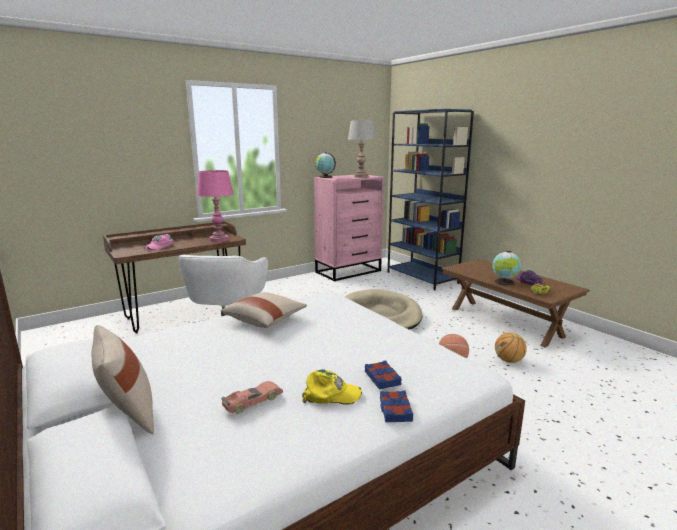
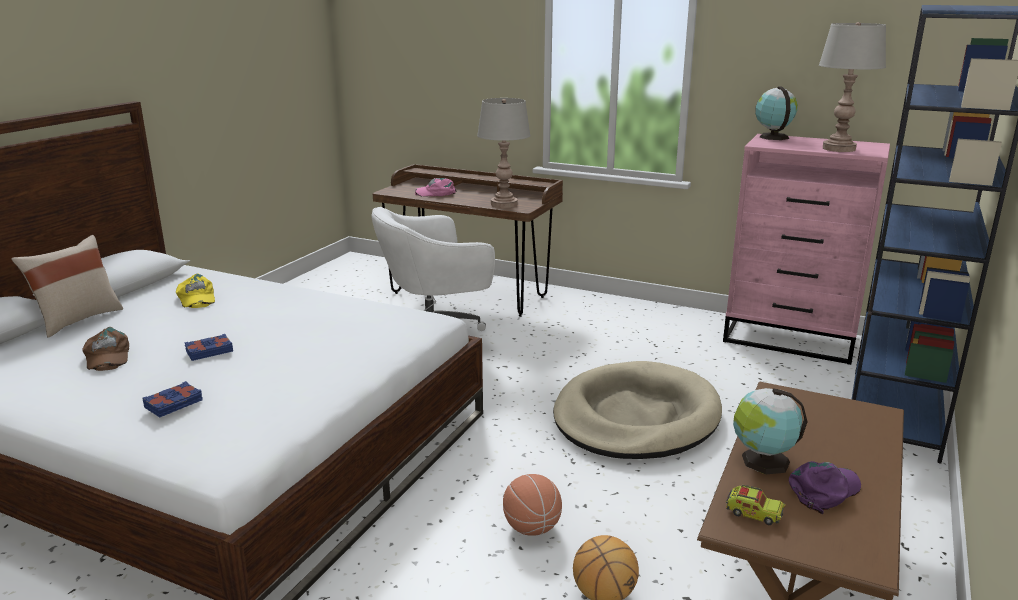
camera: 60 degrees right, 5 degrees up
(219, 240) = (504, 204): pink table lamp -> grey table lamp
(252, 402) = (106, 356): toy car -> brown cap
(265, 320) = (311, 310): beige pillow -> none
(331, 394) = (132, 387): yellow cap -> yellow cap (196, 298)
(395, 410) = (106, 428): blue book -> blue book (209, 351)

